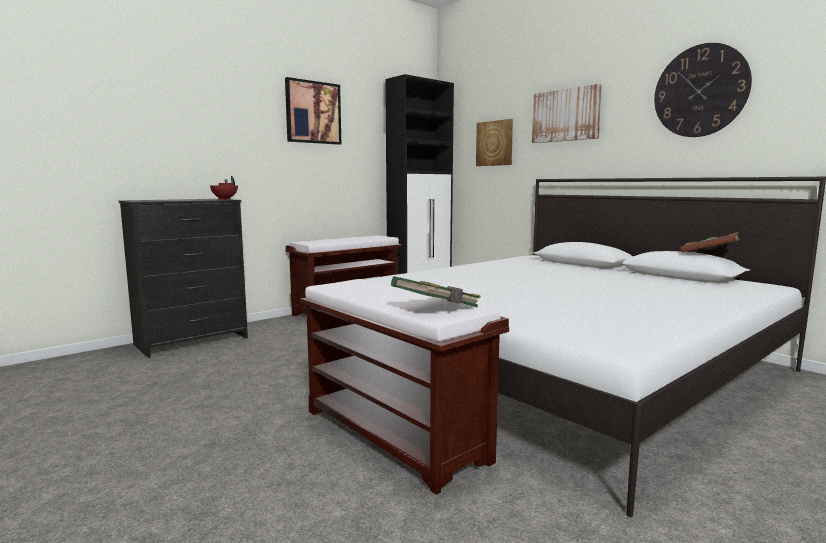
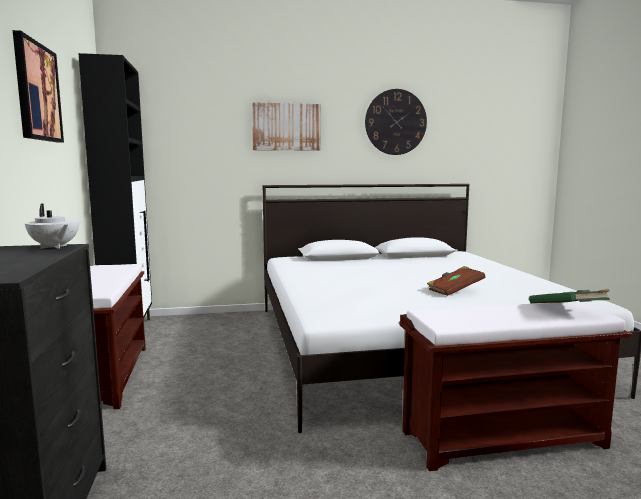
camera: 60 degrees left, 0 degrees up
(224, 199) = (54, 247): red teapot -> white teapot
(495, 143) = (201, 147): picture -> none
(708, 253) = (427, 237): brown book -> brown book (454, 291)

